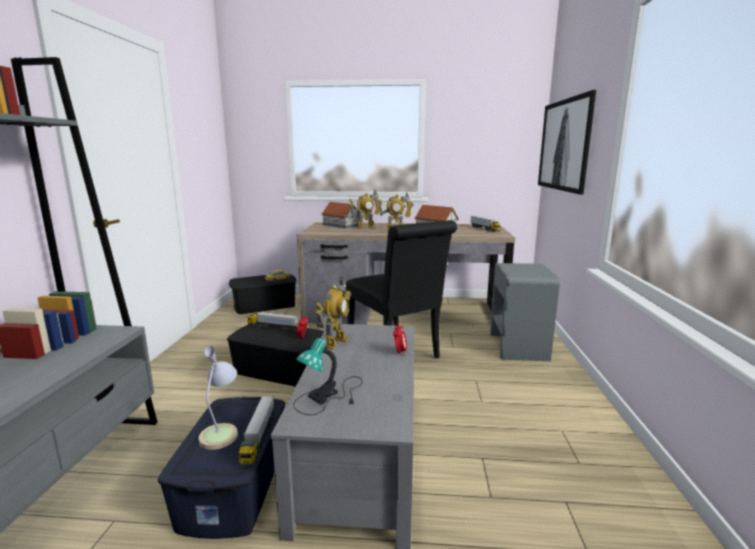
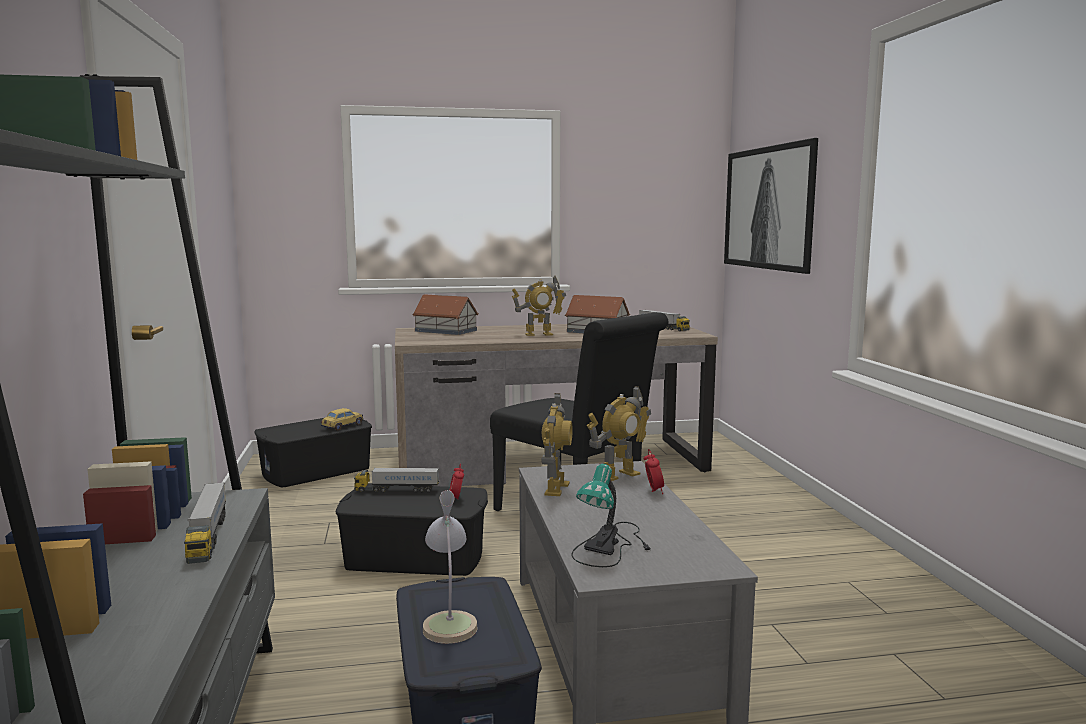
camera: 15 degrees left, 5 degrees down
(258, 438) = (508, 622): toy truck -> toy truck (208, 537)
(366, 227) = (489, 333): toy robot -> toy robot (619, 475)
(518, 347) = (739, 492): grey nightstand -> none

